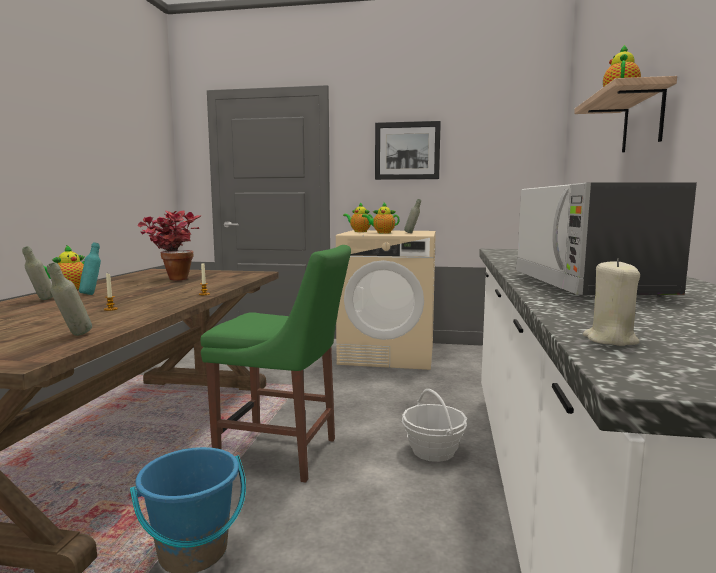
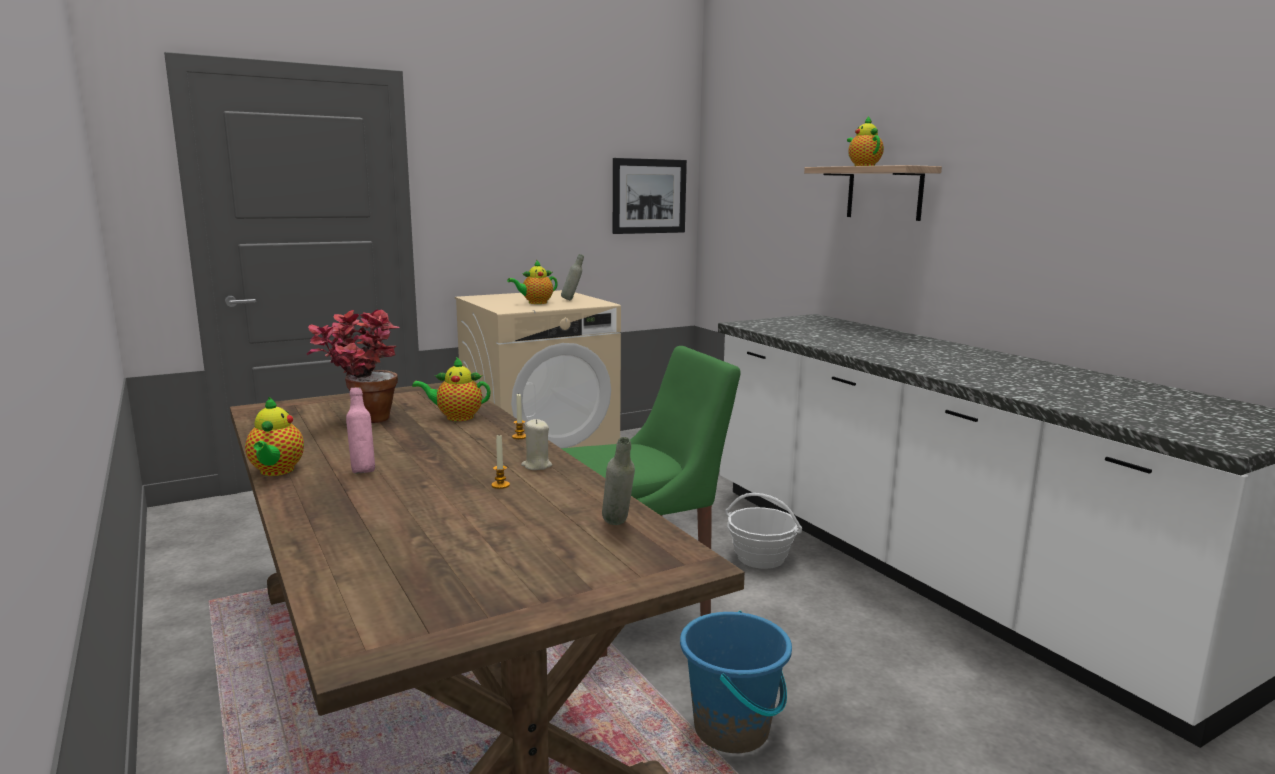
camera: 40 degrees left, 5 degrees up
(41, 300) = (331, 499): grey bottle -> none
(92, 294) = (363, 471): turquoise bottle -> pink bottle
(359, 231) = (489, 301): teapot -> teapot (456, 417)
(407, 151) = (523, 179): picture -> picture (649, 196)
(587, 285) = (980, 371): microwave -> none
(610, 340) = (1148, 423): beige candle -> beige candle (536, 466)

